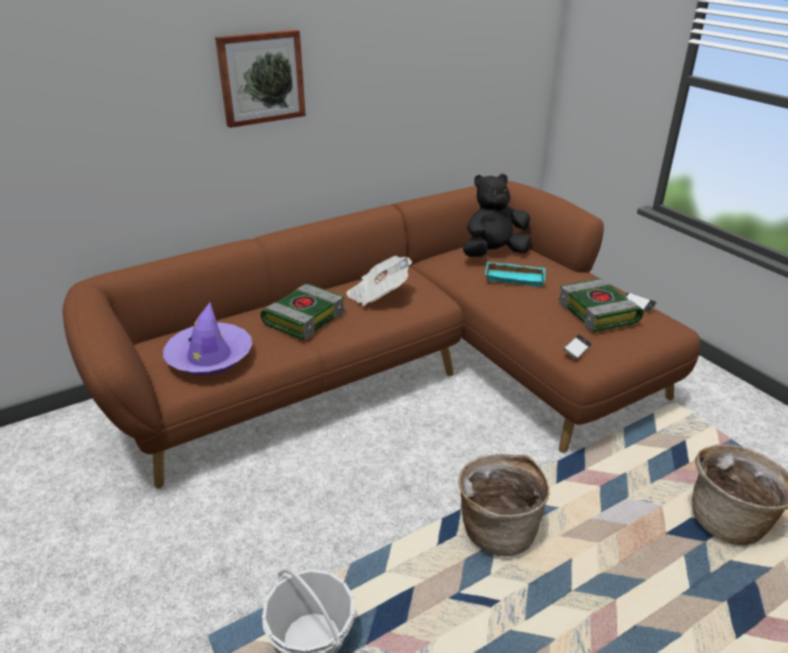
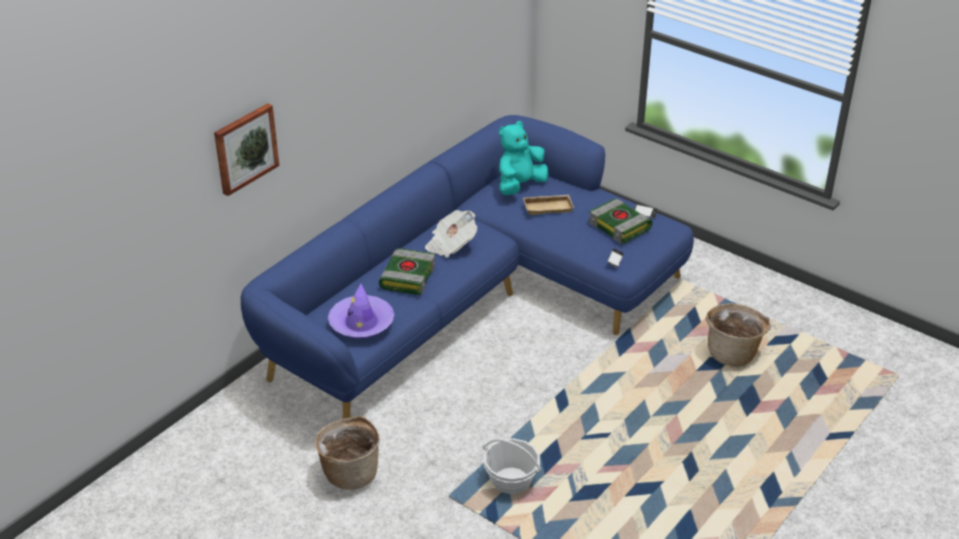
camera: 20 degrees left, 5 degrees up
(261, 78) = (343, 97): picture -> picture (245, 148)
(404, 371) = (472, 300): brown sofa -> blue sofa
(493, 253) = (520, 186): black plush toy -> turquoise plush toy
(498, 529) = (593, 394): basket -> basket (350, 472)
(515, 277) = (548, 207): turquoise tray -> beige tray

